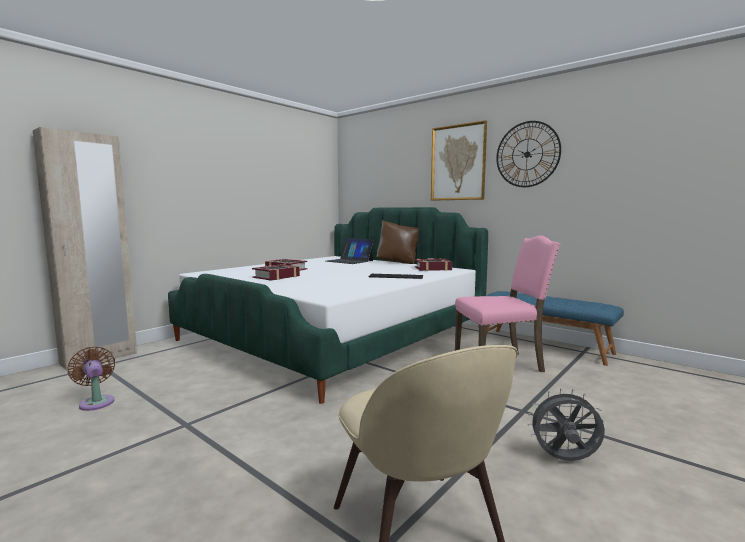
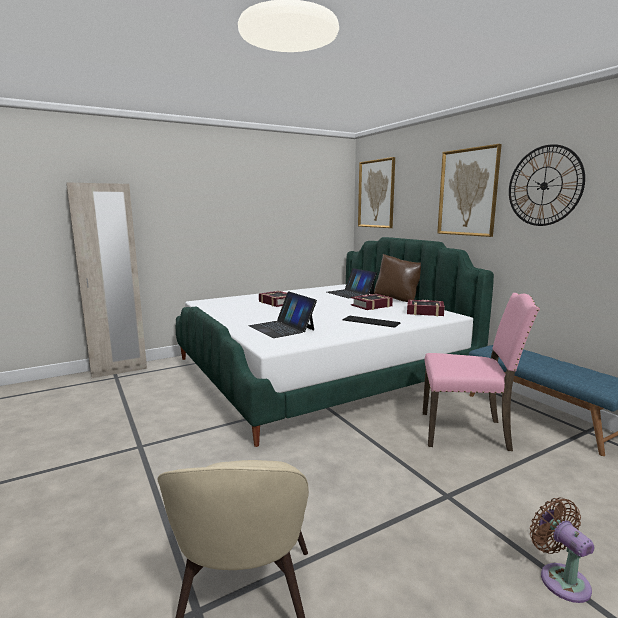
camera: 20 degrees right, 5 degrees up
(96, 402) = (94, 412): brown fan -> brown fan (560, 578)
(276, 277) = (258, 312): book -> book (371, 306)
(317, 285) = (281, 328): none -> laptop
(363, 168) = (376, 194): none -> picture
(564, 460) = (447, 567): grey fan -> none

